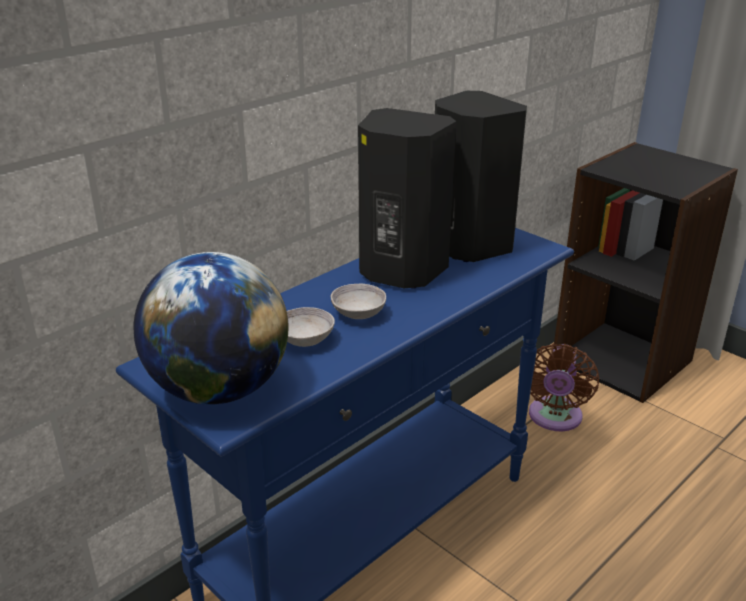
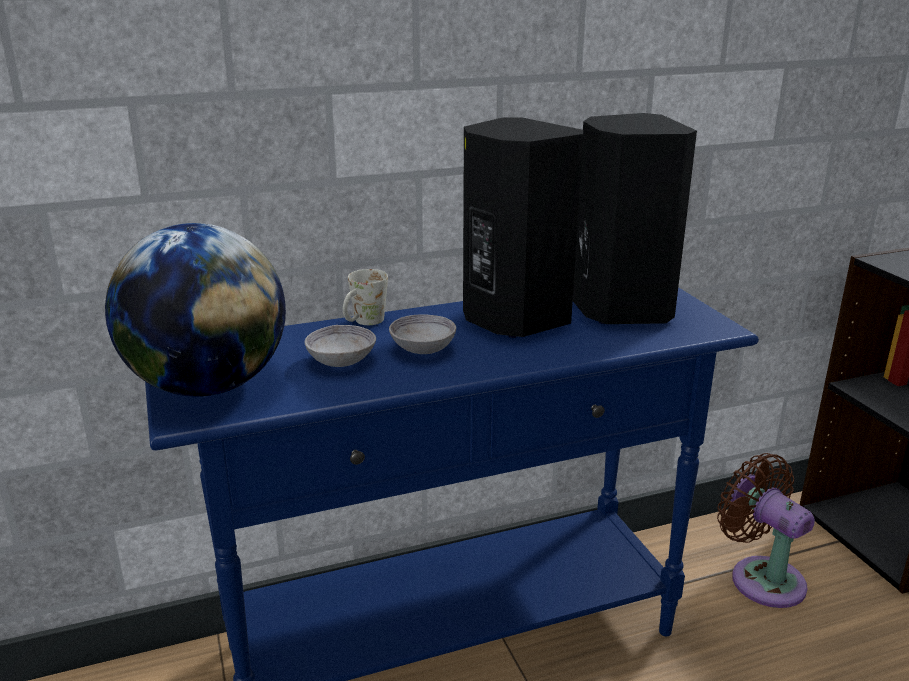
camera: 25 degrees right, 5 degrees down
(289, 301) = (364, 323): none -> white mug
(554, 418) = (761, 577): brown fan -> brown fan turned 105 degrees clockwise

